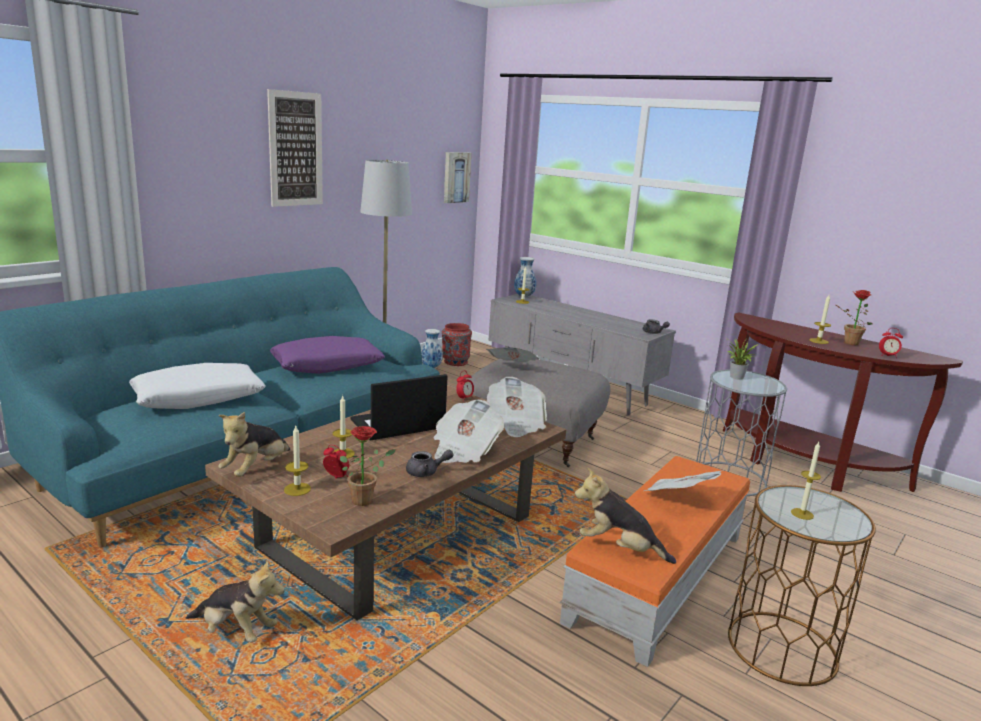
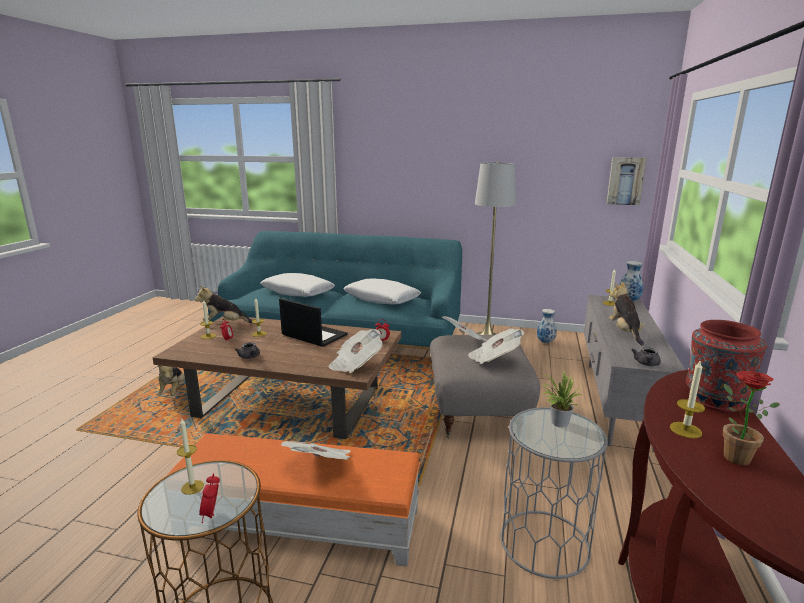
camera: 65 degrees right, 0 degrees up
(295, 149) = (449, 155): picture -> none
(327, 366) = (381, 299): purple pillow -> white pillow
(366, 499) = (205, 352): potted plant -> none
(455, 362) = (574, 346): red vase -> red vase (714, 399)
(464, 450) = (292, 359): newspaper -> newspaper (494, 358)
(619, 548) = (216, 450): plush toy -> plush toy (625, 332)
(888, 356) = (723, 496): alarm clock -> alarm clock (212, 515)

